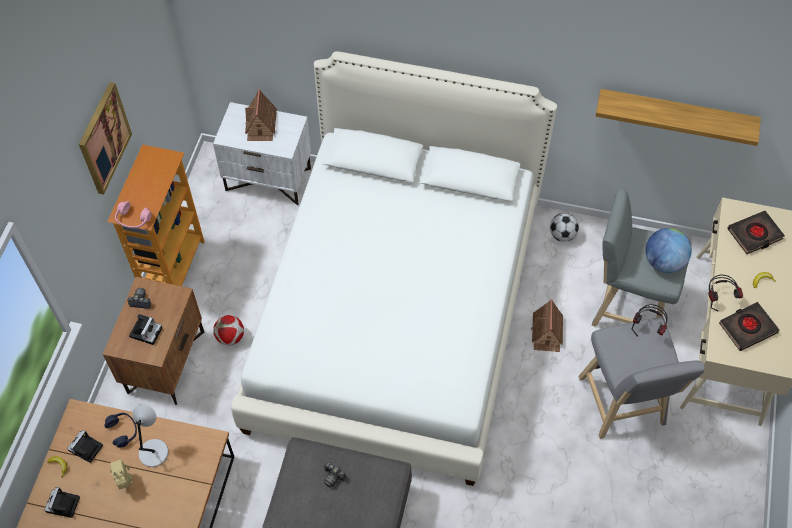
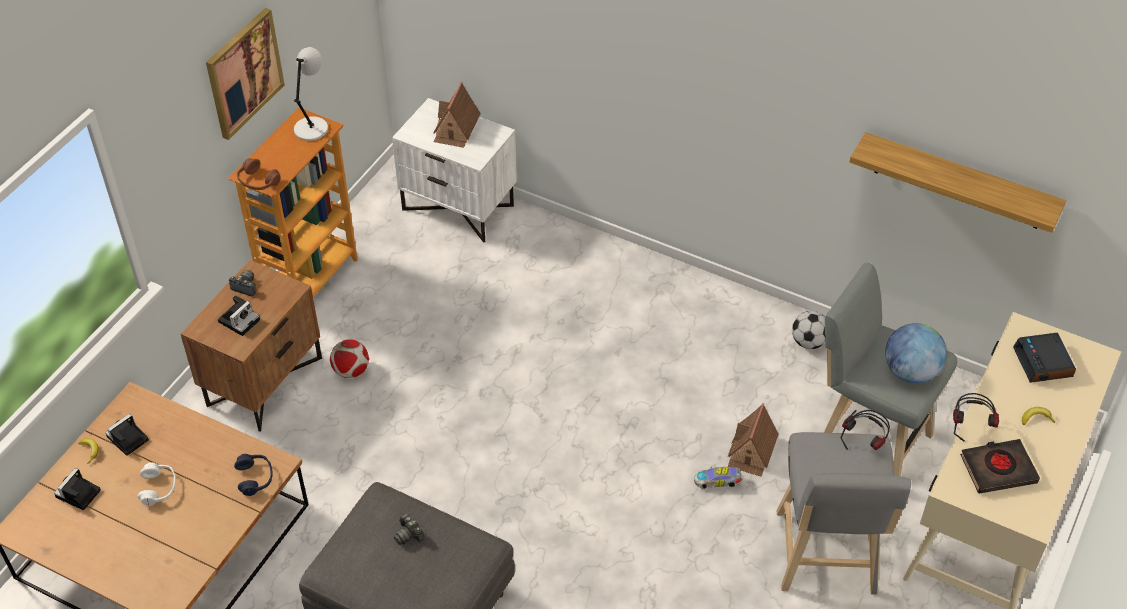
camera: 15 degrees right, 10 degrees down
(123, 431) = (177, 430): blue headphones -> blue headphones (255, 478)
(125, 484) = (159, 488): toy robot -> white headphones
(133, 219) = (258, 181): pink headphones -> brown headphones
(154, 451) = (205, 460): grey table lamp -> grey table lamp (312, 128)
(396, 315) = (564, 389): white bed -> none
(530, 363) = (718, 482): none -> toy car
(754, 234) = (1043, 363): black book -> alarm clock

